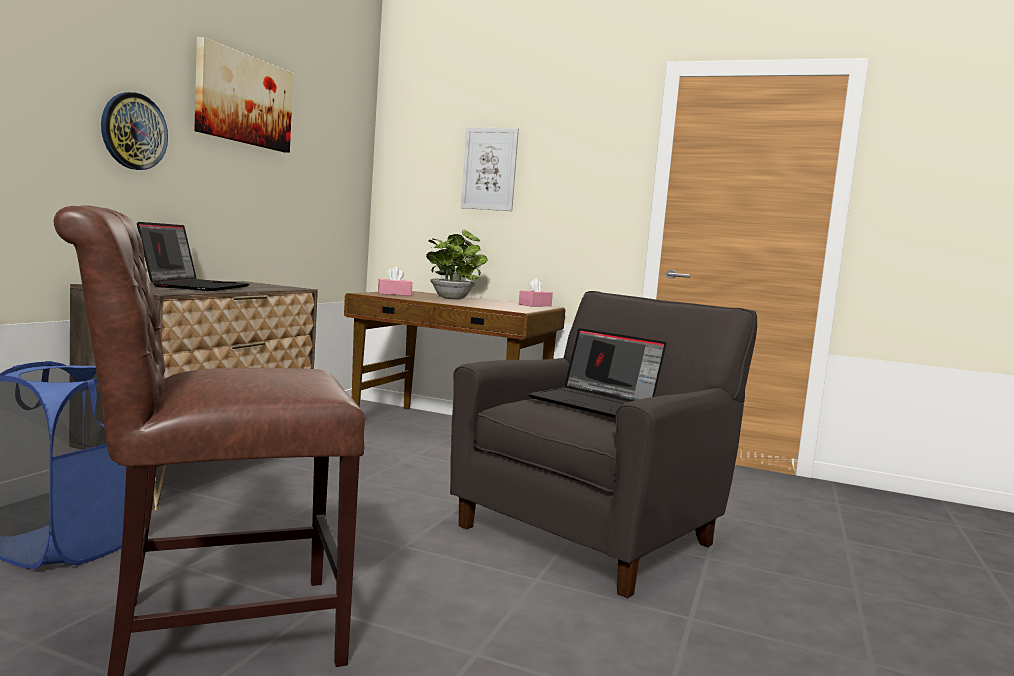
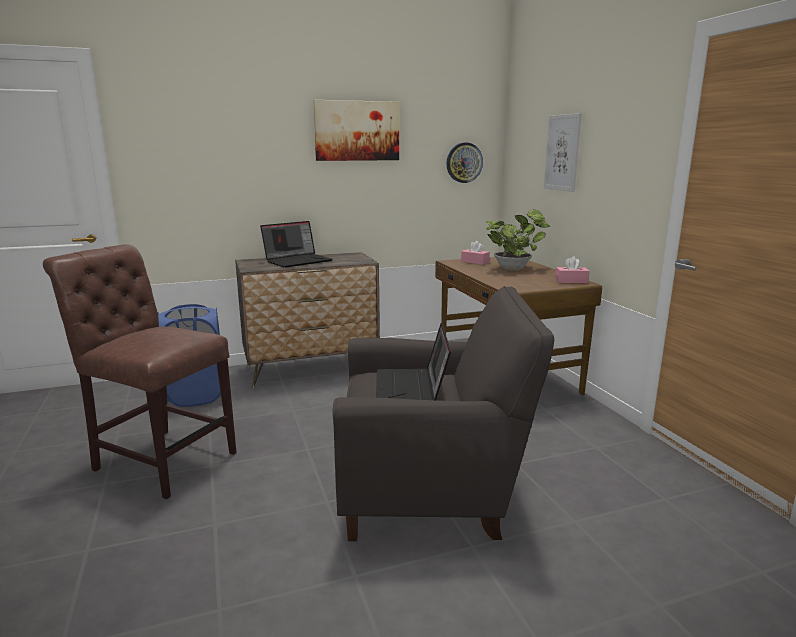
camera: 50 degrees right, 10 degrees up
(133, 131) = (271, 169): wall clock -> wall clock (464, 162)

